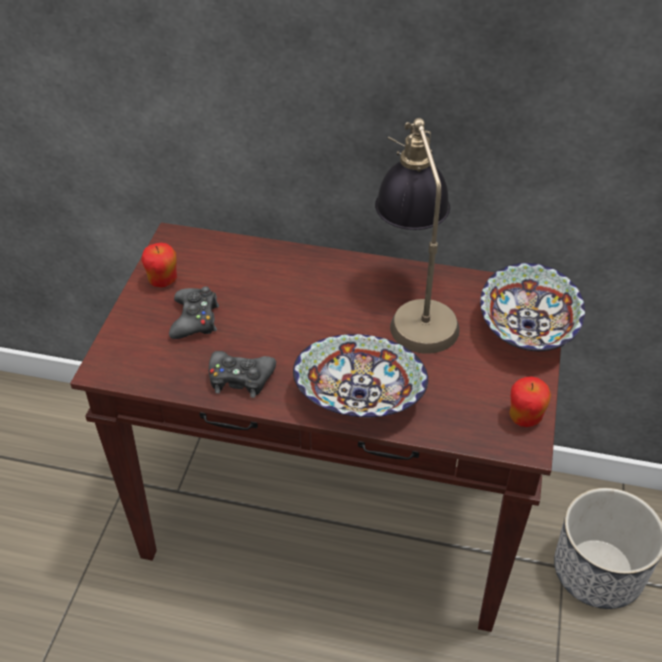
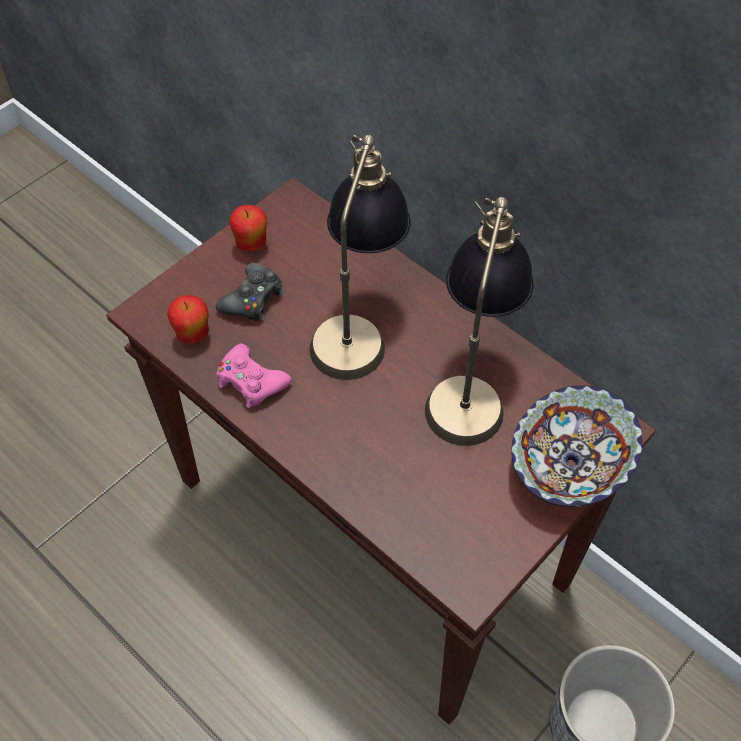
camera: 30 degrees right, 10 degrees up
(240, 378) = (251, 381): black game controller -> pink game controller
(296, 302) = (358, 323): none -> table lamp
(359, 399) = (344, 457): bowl -> none
(524, 418) = (491, 562): apple -> apple (193, 335)

